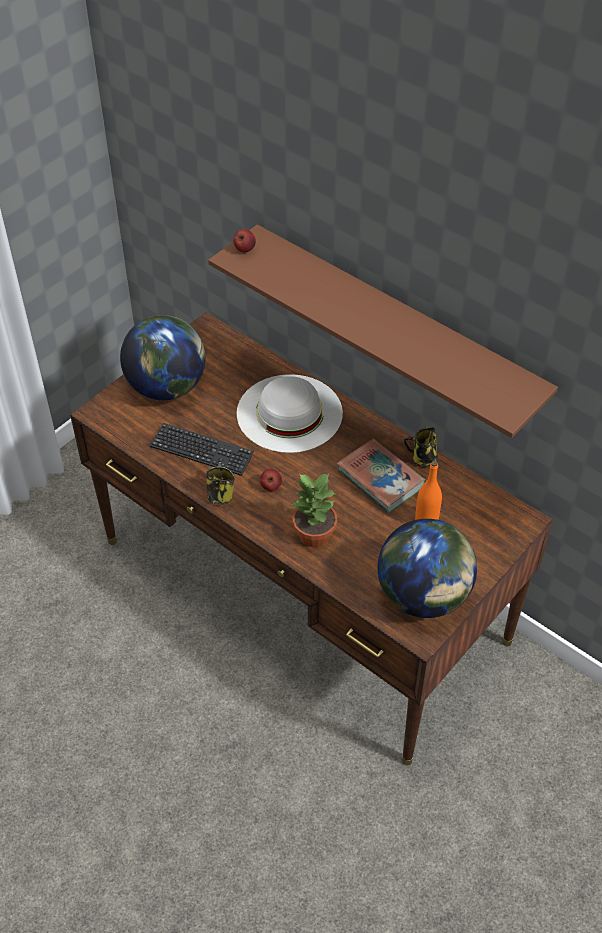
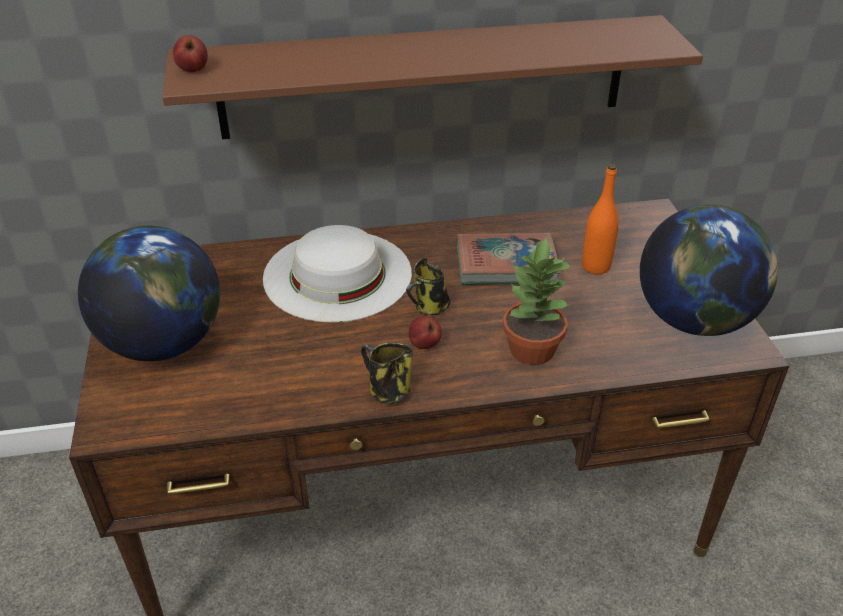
camera: 50 degrees left, 10 degrees down
(202, 451) = (300, 369): keyboard -> none
(422, 459) = (511, 227): mug -> mug (429, 307)

